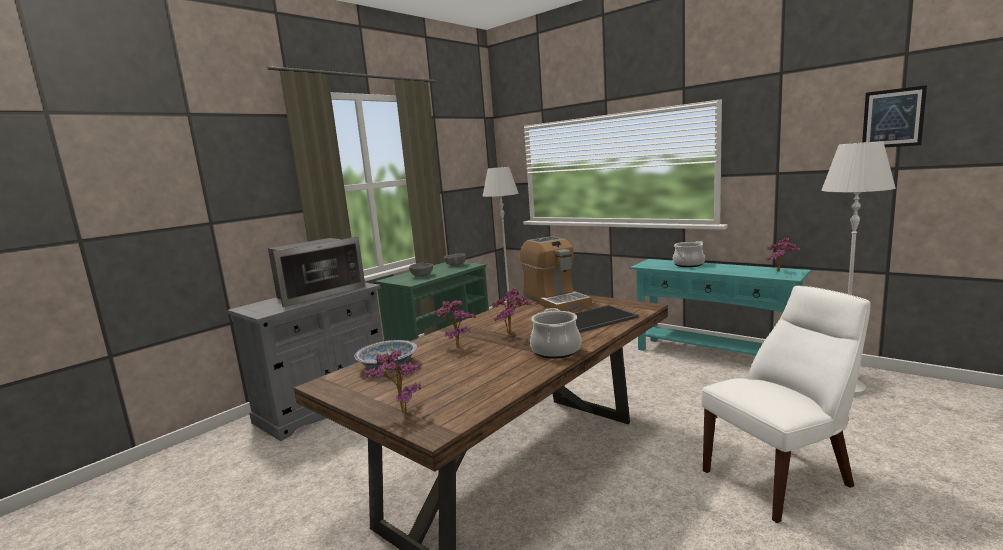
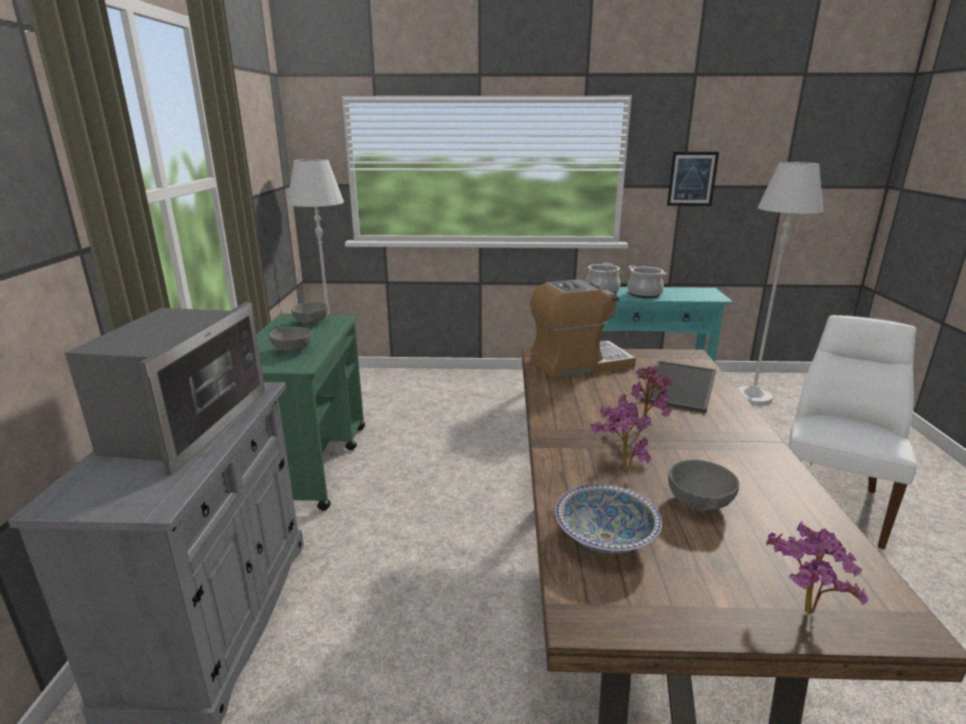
camera: 40 degrees left, 10 degrees up
(458, 367) = (699, 504): none -> grey bowl
(555, 300) = (579, 363): coffee machine -> coffee machine turned 45 degrees counterclockwise
(555, 350) = (741, 441): cooking pot -> cooking pot (644, 294)
(780, 272) = (699, 292): potted plant -> none
(893, 118) = (788, 137): picture -> picture (692, 179)

